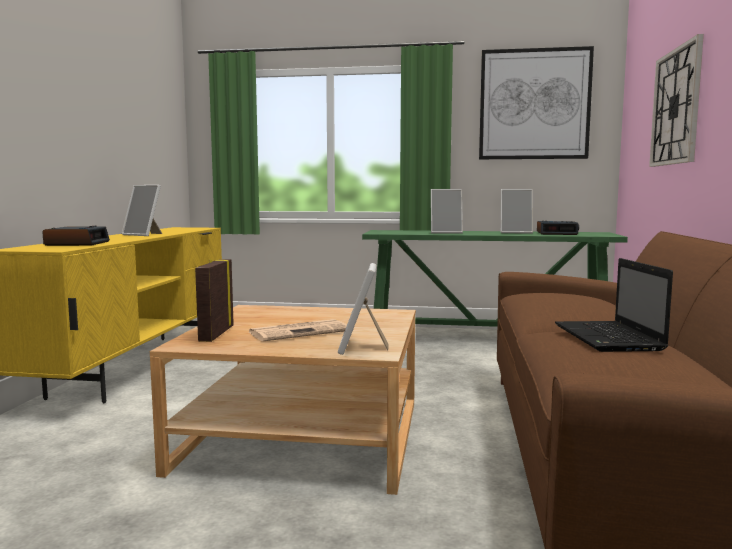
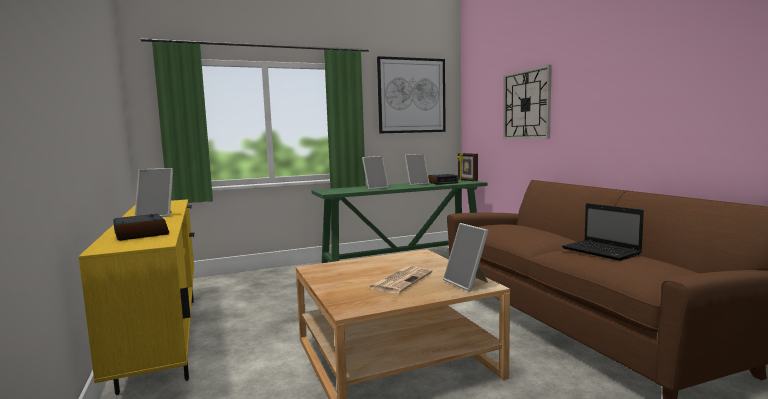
camera: 30 degrees left, 0 degrees up
(215, 334) = (347, 295): picture frame -> picture frame (467, 180)

